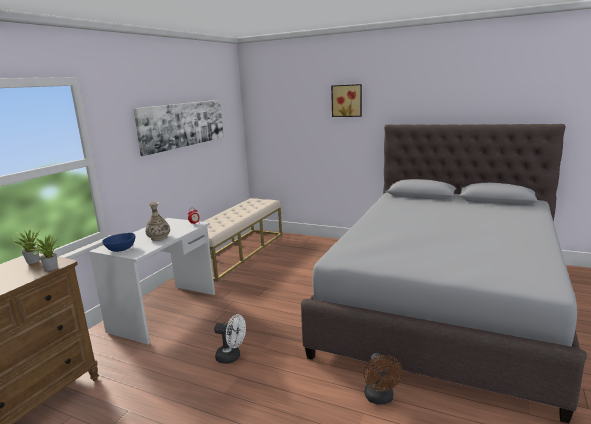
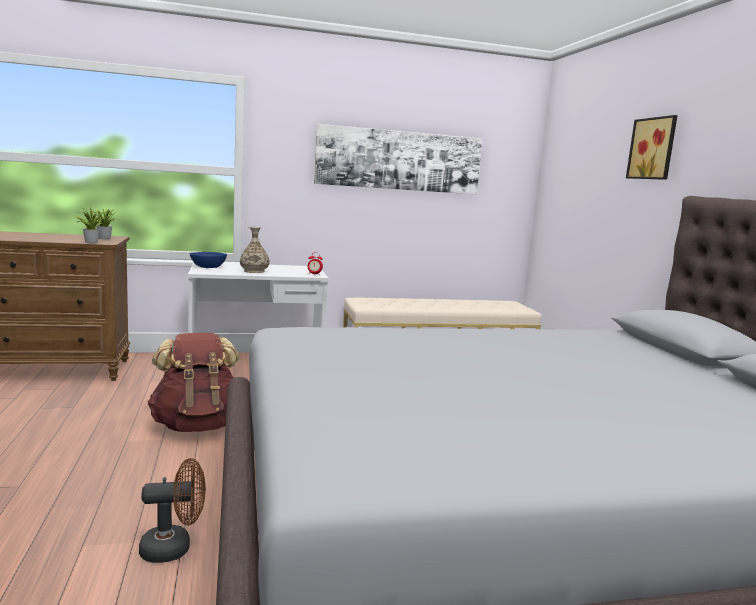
camera: 50 degrees right, 5 degrees down
(232, 357) = (197, 425): white fan -> brown backpack
(380, 399) = (174, 548): brown fan -> brown fan turned 150 degrees counterclockwise

